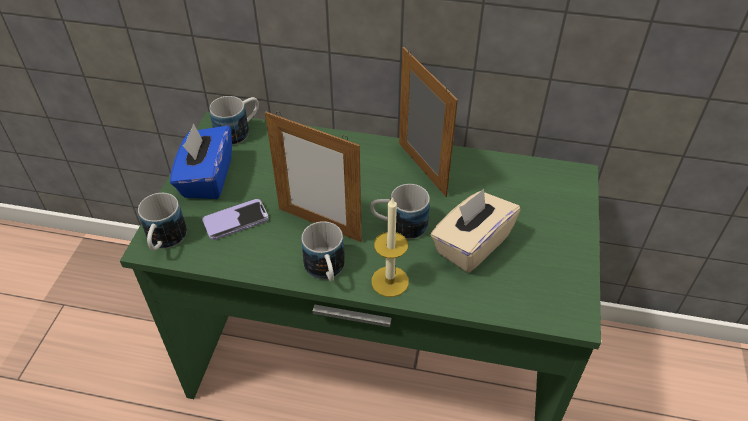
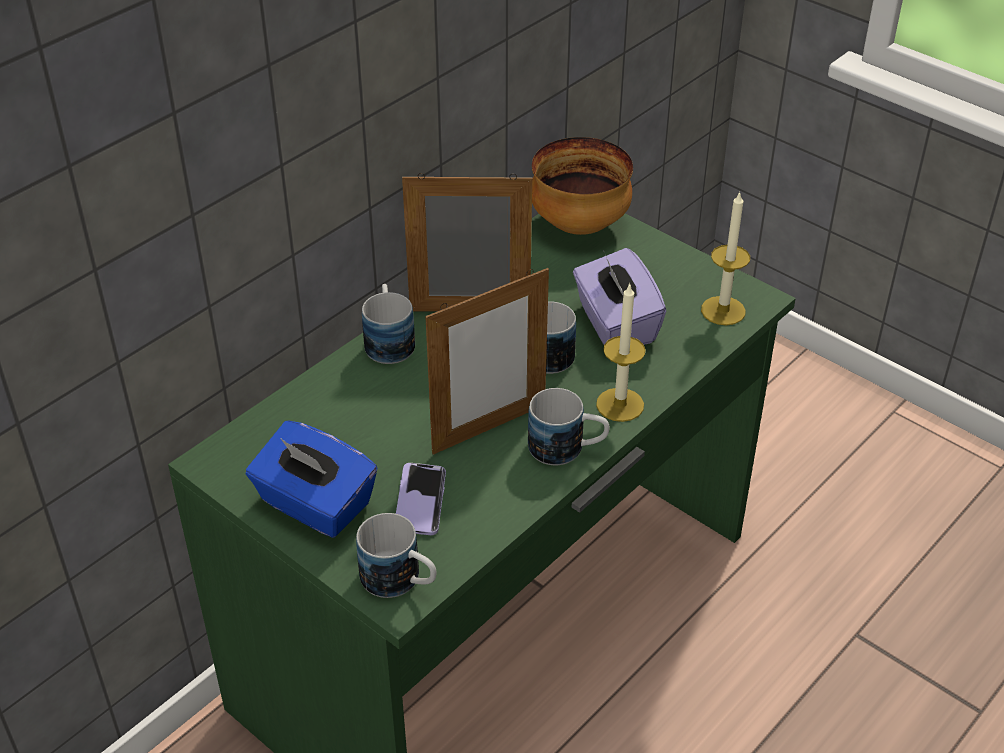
camera: 60 degrees left, 5 degrees down
(239, 131) = (247, 443): mug -> mug (389, 340)
(471, 245) = (615, 324): beige tissue box -> purple tissue box
(541, 301) = (723, 310): none -> candle
(558, 184) = (579, 226): none -> bowl

